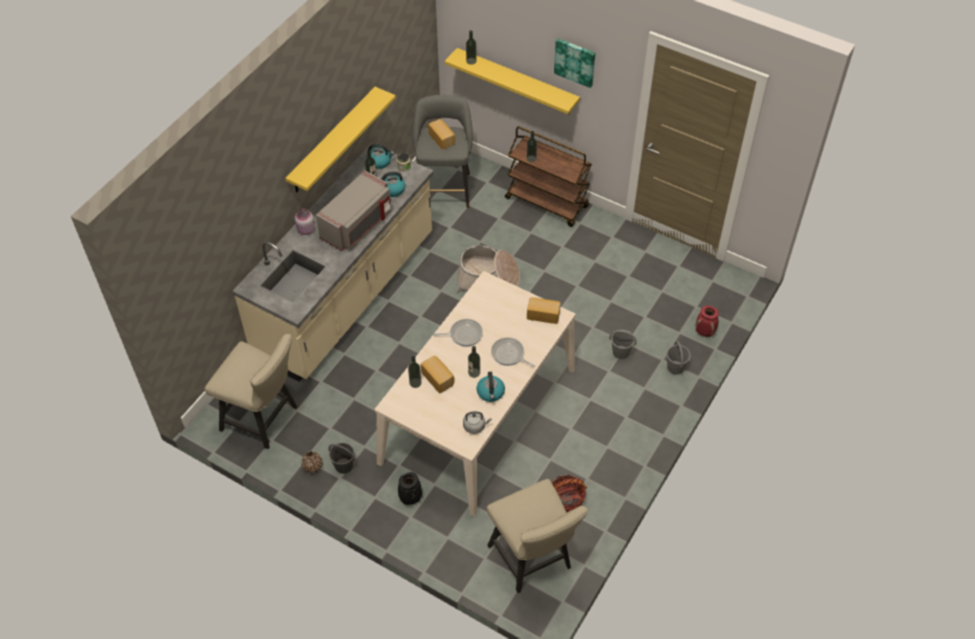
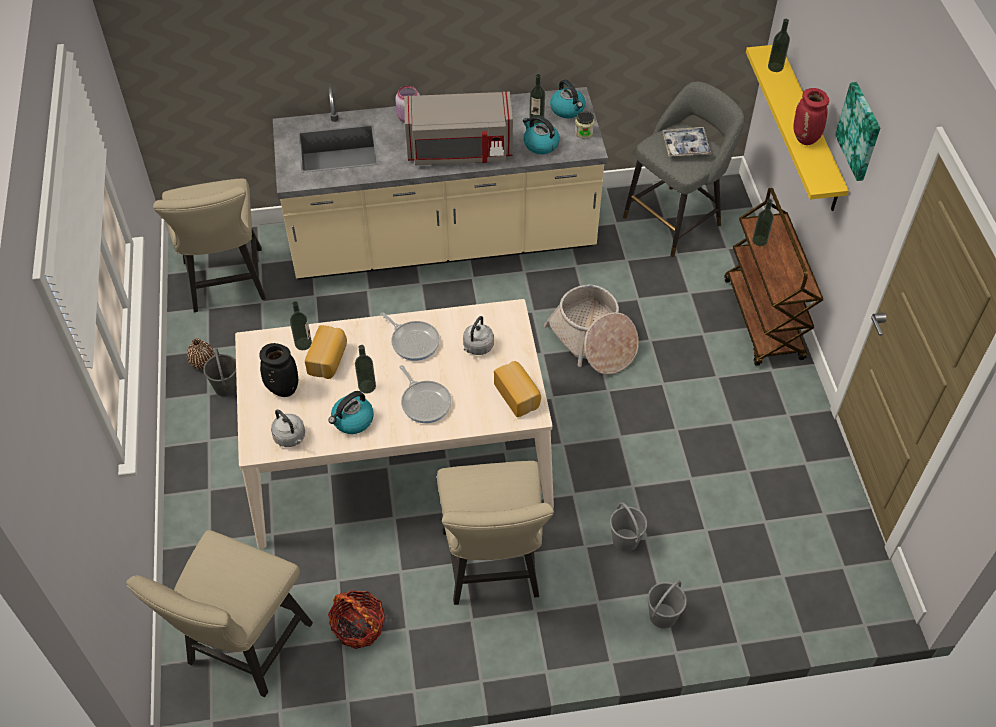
camera: 50 degrees right, 0 degrees up
(333, 141) = (510, 38): yellow shelf -> none
(410, 499) = (231, 474): black vase -> black vase (282, 389)
(442, 139) = (685, 146): bread -> tray
(495, 310) = (477, 347): none -> grey kettle
(509, 354) = (425, 402): frying pan -> frying pan turned 150 degrees clockwise
(587, 419) = (493, 571): none -> beige chair
(705, 332) = (752, 613): red vase -> red vase (805, 139)

